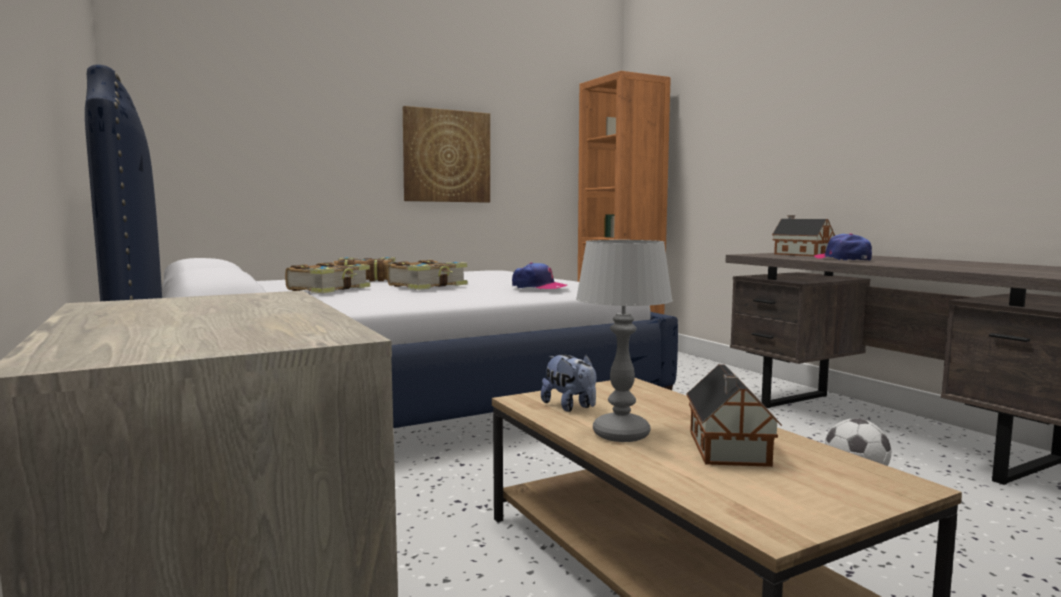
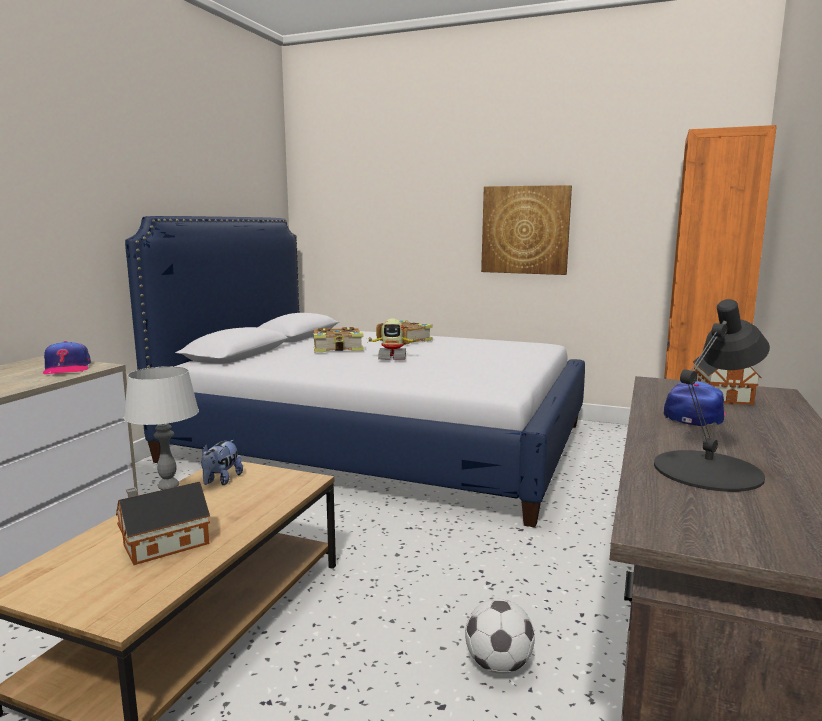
camera: 50 degrees right, 5 degrees up
(428, 286) = (392, 357): book -> toy robot
(538, 287) = (441, 375): cap -> cap (67, 368)
(962, 267) = (709, 470): none -> black table lamp

